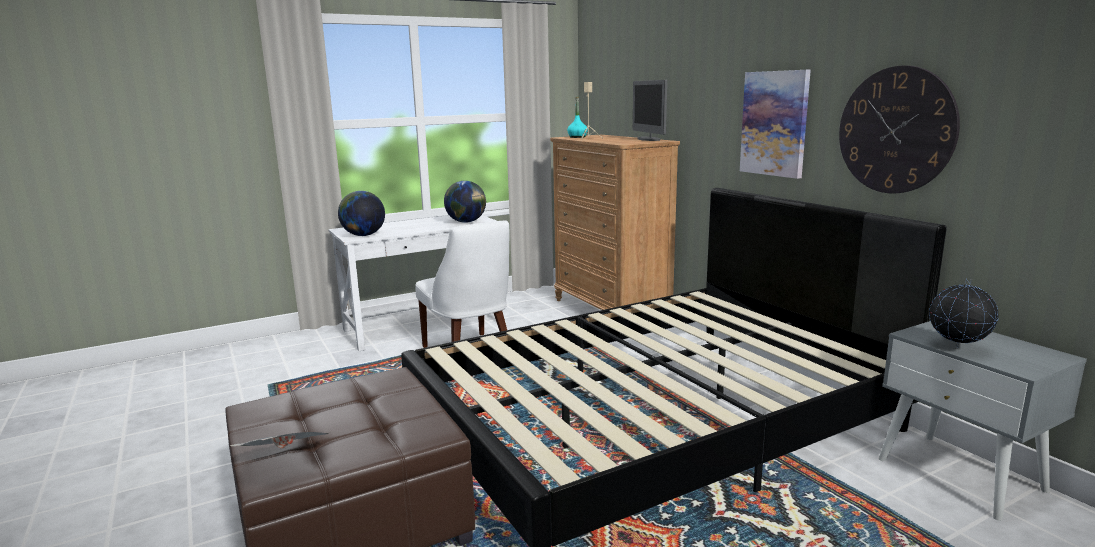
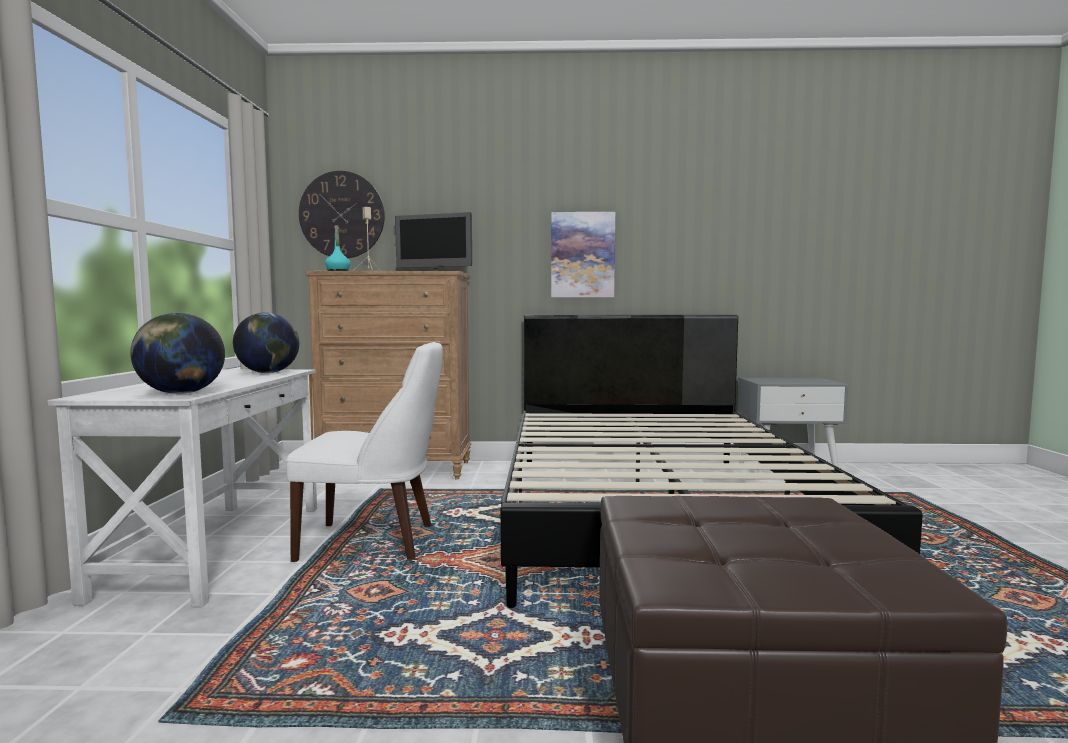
camera: 60 degrees left, 10 degrees down
(286, 461) = (875, 575): newspaper -> none
(895, 130) = (690, 256): wall clock -> wall clock (342, 215)
(957, 349) = (794, 382): globe -> none

